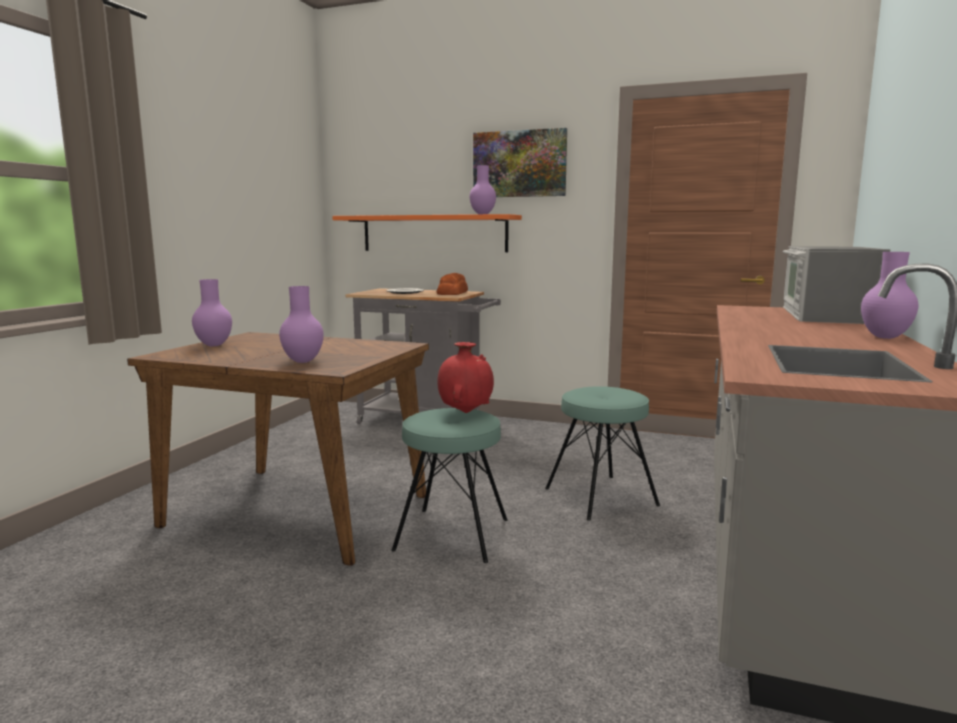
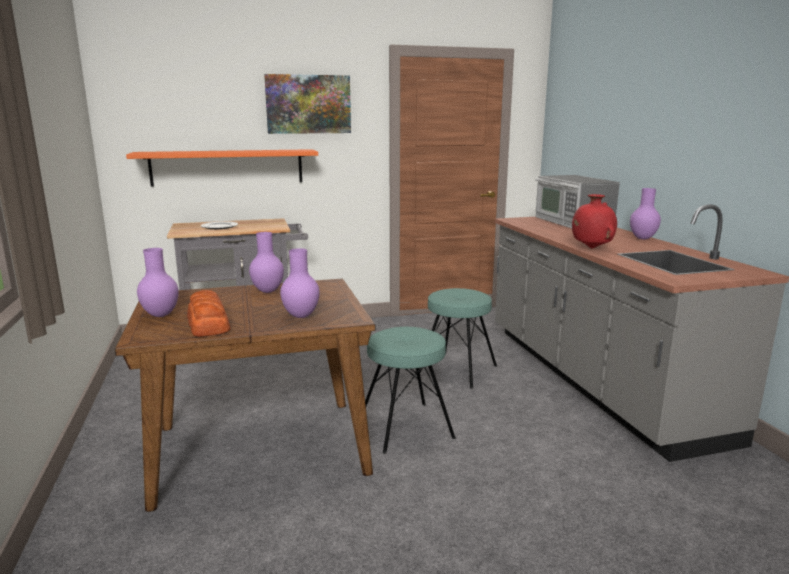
camera: 35 degrees left, 5 degrees up
(453, 293) = (265, 223): bread -> bread (208, 323)
(465, 412) = (405, 330): red vase -> red vase (591, 248)
(483, 214) = (286, 150): purple vase -> purple vase (268, 291)

